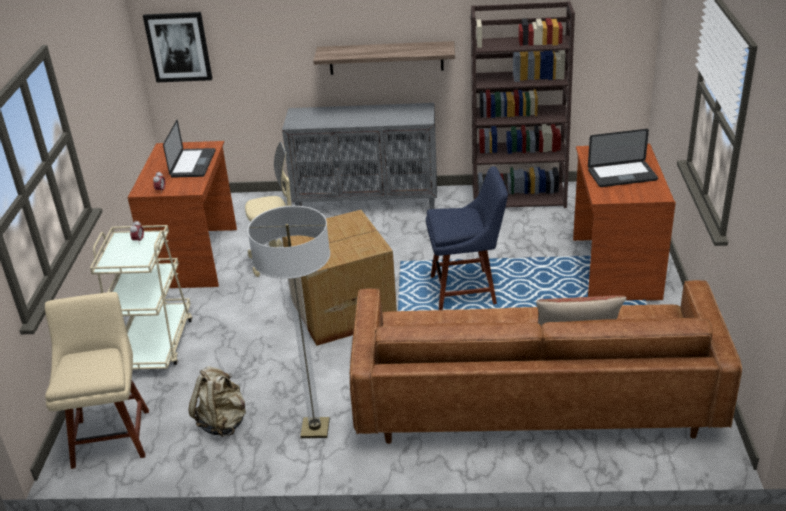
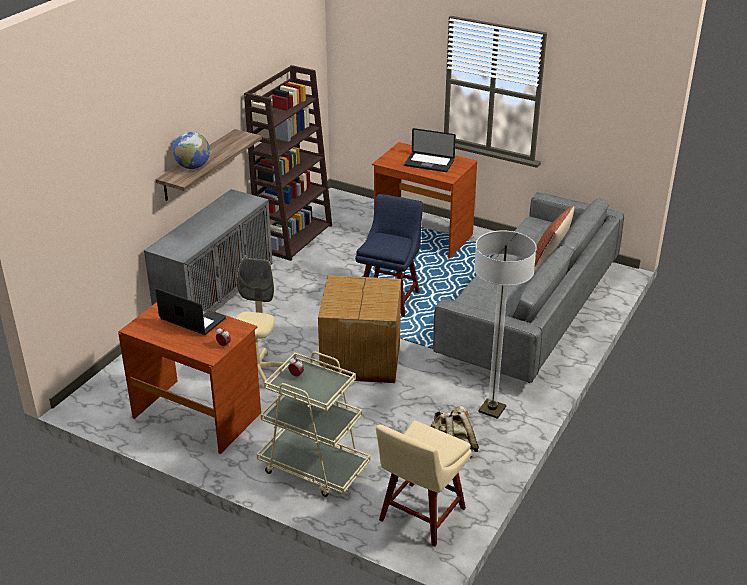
camera: 65 degrees left, 0 degrees up
(111, 434) = (420, 516): beige chair -> beige chair turned 75 degrees counterclockwise
(178, 47) = (55, 236): picture -> none
(354, 51) = (193, 167): none -> globe
(533, 398) = (529, 313): brown sofa -> grey sofa
(622, 175) = (429, 163): laptop -> laptop turned 90 degrees clockwise

